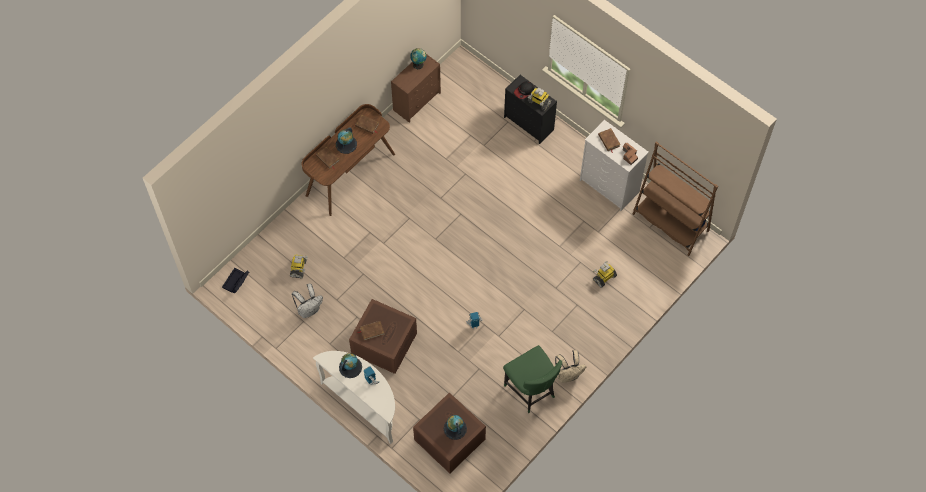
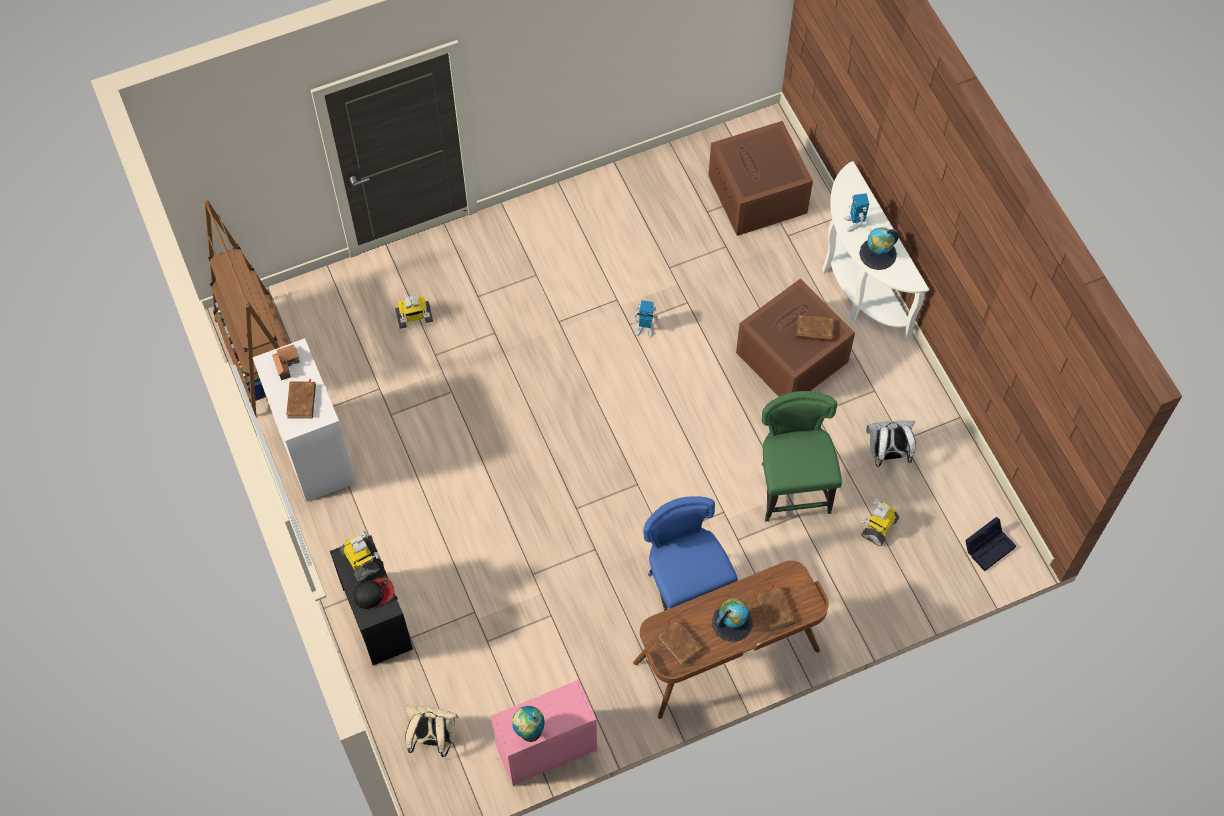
camera: 155 degrees left, 0 degrees up
(385, 196) = (685, 590): none -> blue chair
(417, 101) = (545, 749): brown dresser -> pink dresser
(455, 428) = (755, 155): globe -> none
(531, 391) = (611, 209): green chair -> green chair (792, 487)
(568, 375) = (548, 209): beige backpack -> beige backpack (433, 738)

